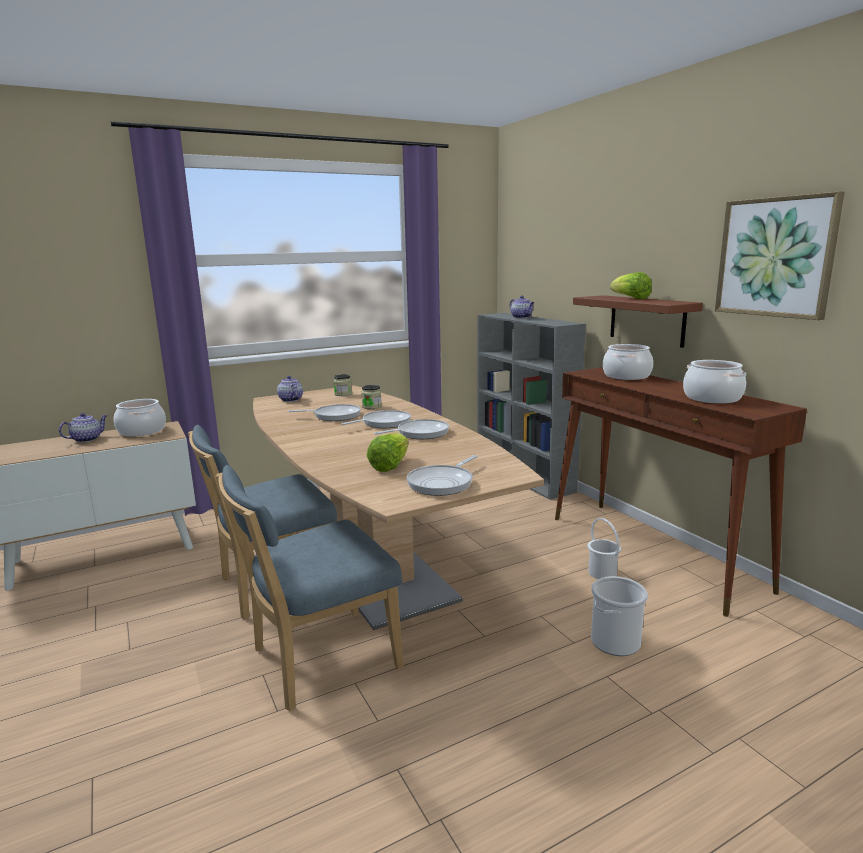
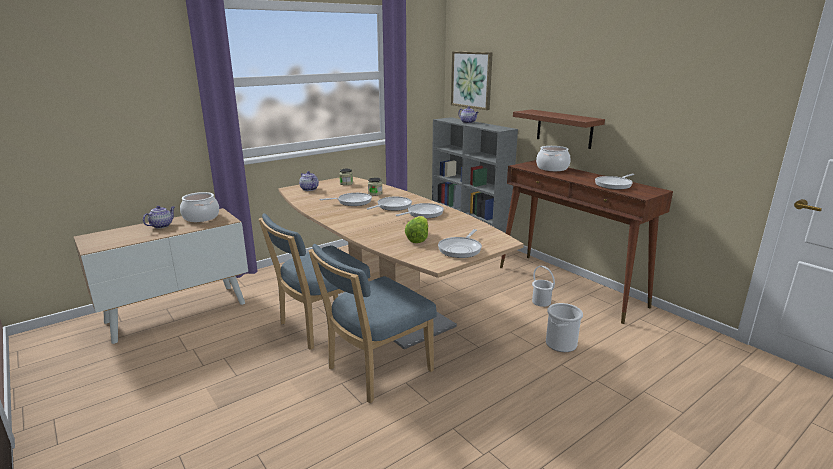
camera: 10 degrees left, 5 degrees up
(630, 298) = (554, 114): lettuce -> none
(712, 398) = (614, 185): cooking pot -> frying pan
(775, 257) = (655, 92): picture -> picture (472, 80)

